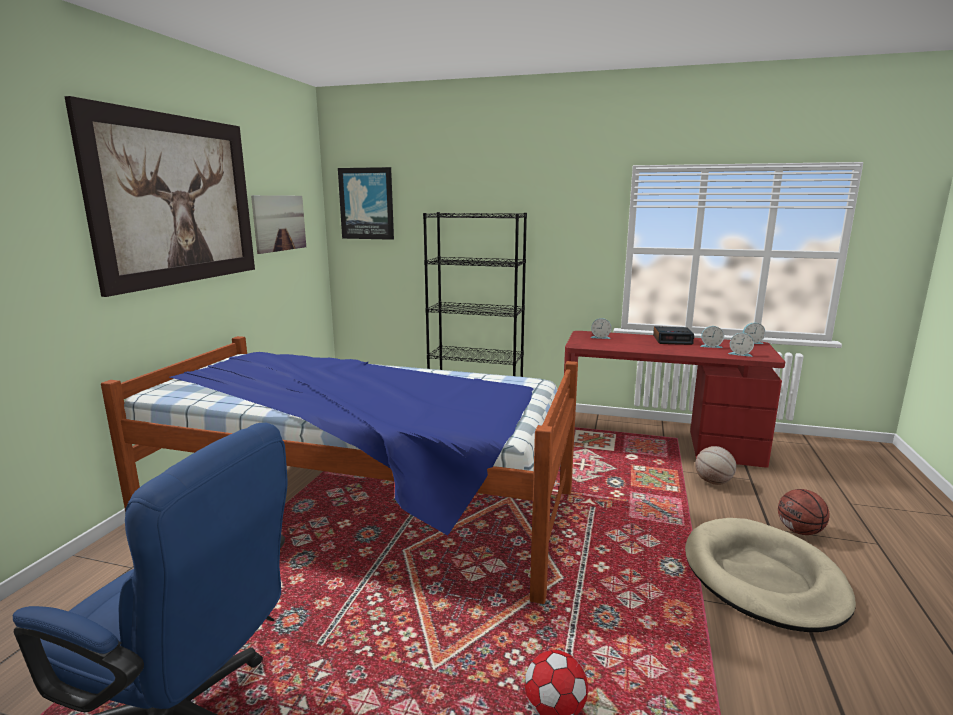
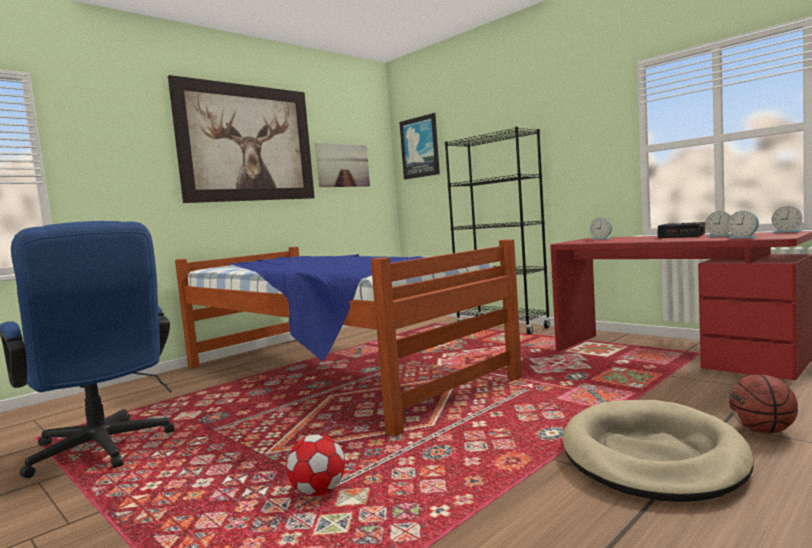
camera: 30 degrees right, 10 degrees down
(713, 482) = (698, 386): basketball -> none

